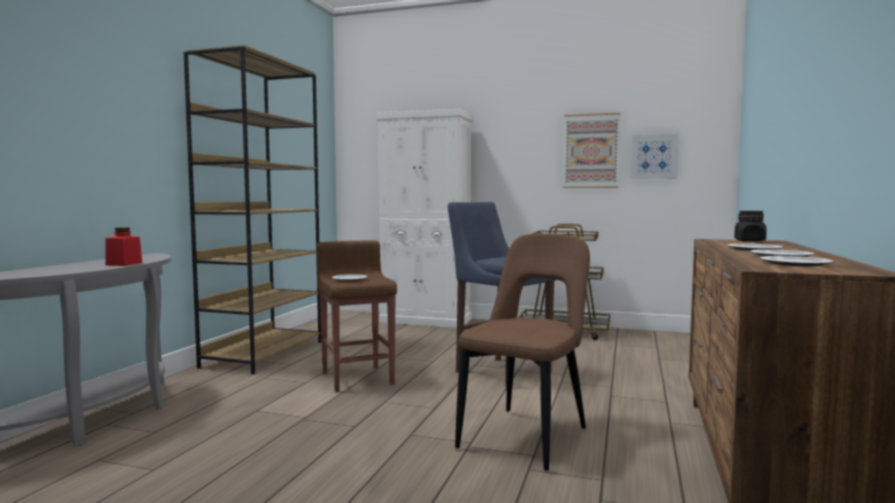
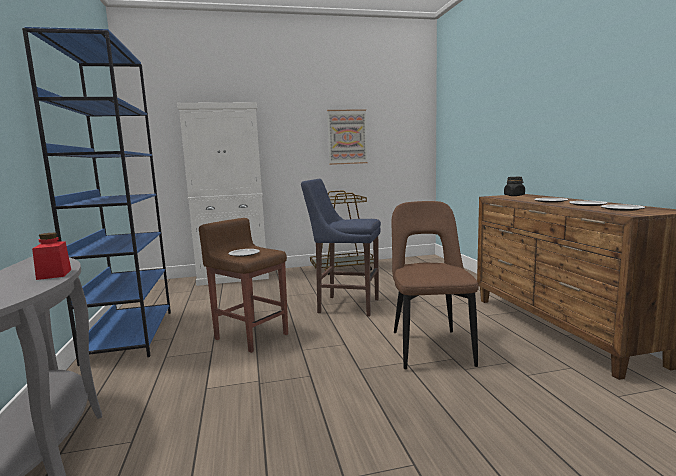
camera: 30 degrees left, 5 degrees up
(264, 354) = (130, 335): brown bookcase -> blue bookcase
(654, 156) = (388, 140): picture -> none

